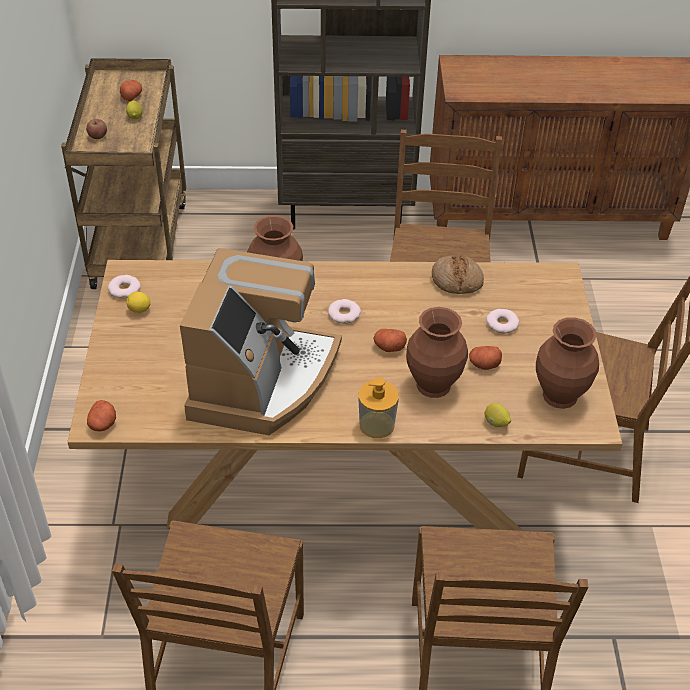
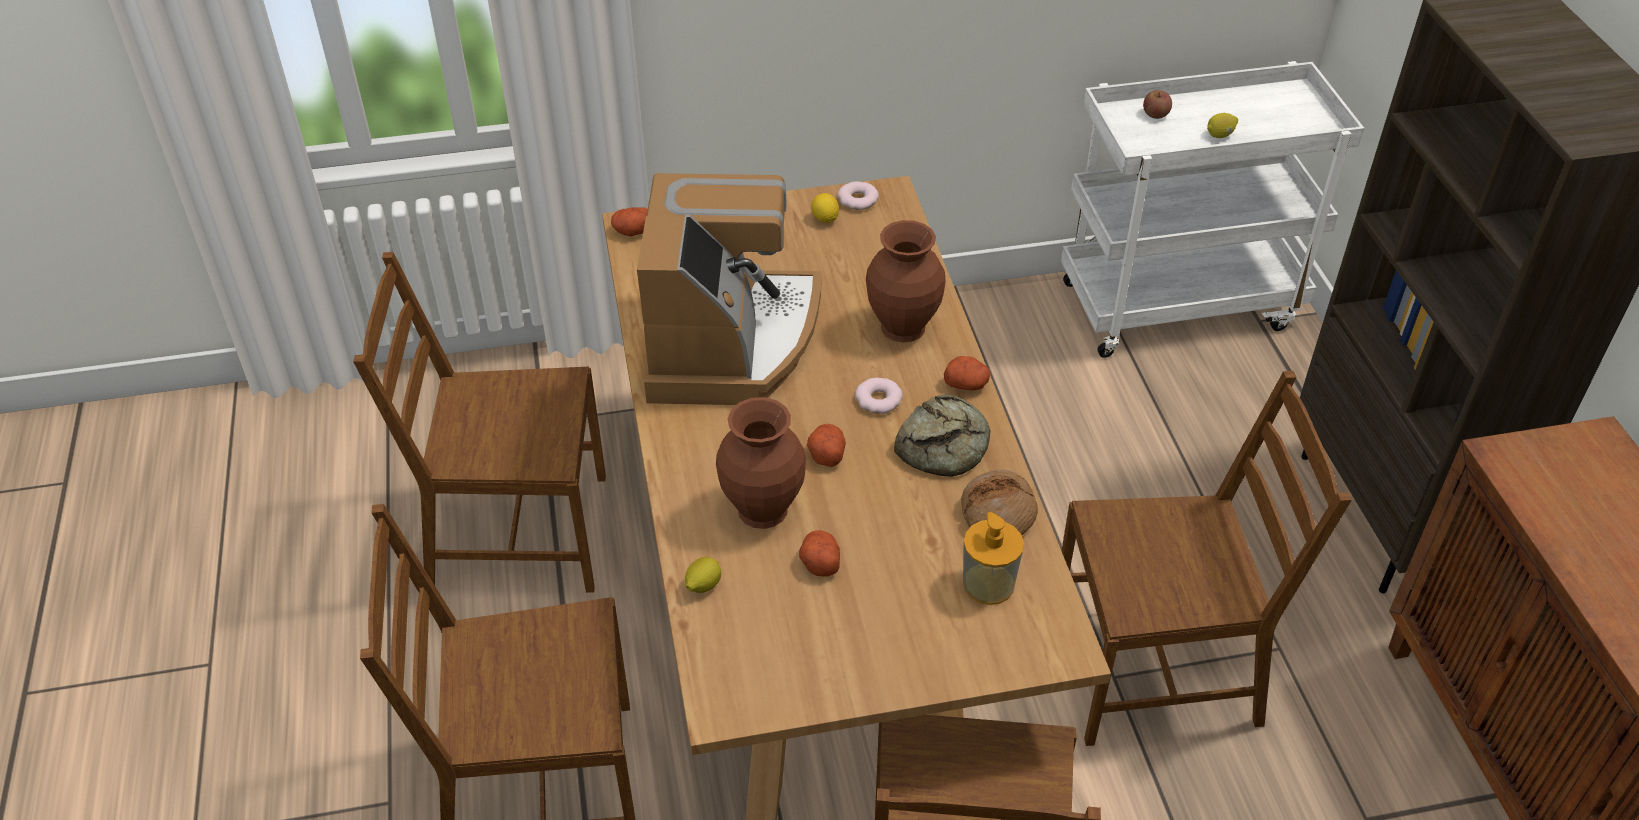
camera: 80 degrees right, 0 degrees up
(131, 96) = (1265, 122): potato -> potato (966, 384)
(139, 242) = (1179, 303): brown cart -> white cart
(262, 380) = (730, 342): coffee machine -> coffee machine turned 90 degrees counterclockwise
(376, 425) = (675, 459): soap dispenser -> soap dispenser (988, 584)
(393, 291) = (945, 444): none -> bread
(502, 324) = (915, 577): donut -> none
(558, 395) = (776, 658): brown vase -> none

